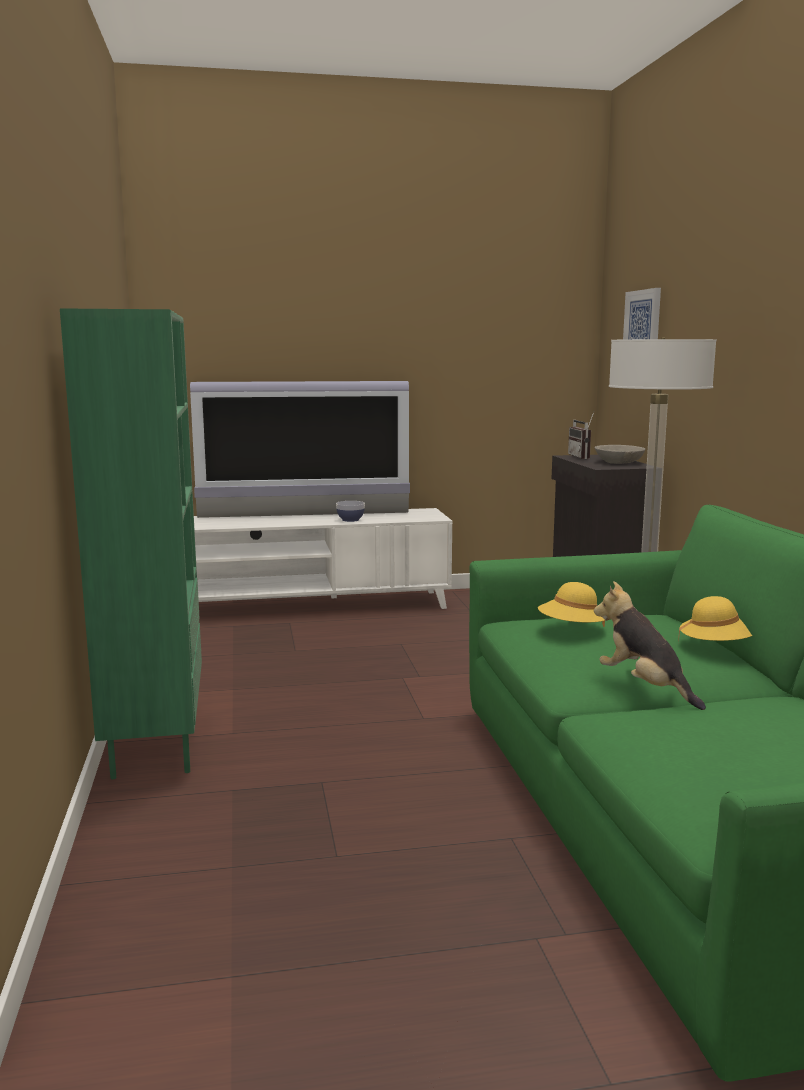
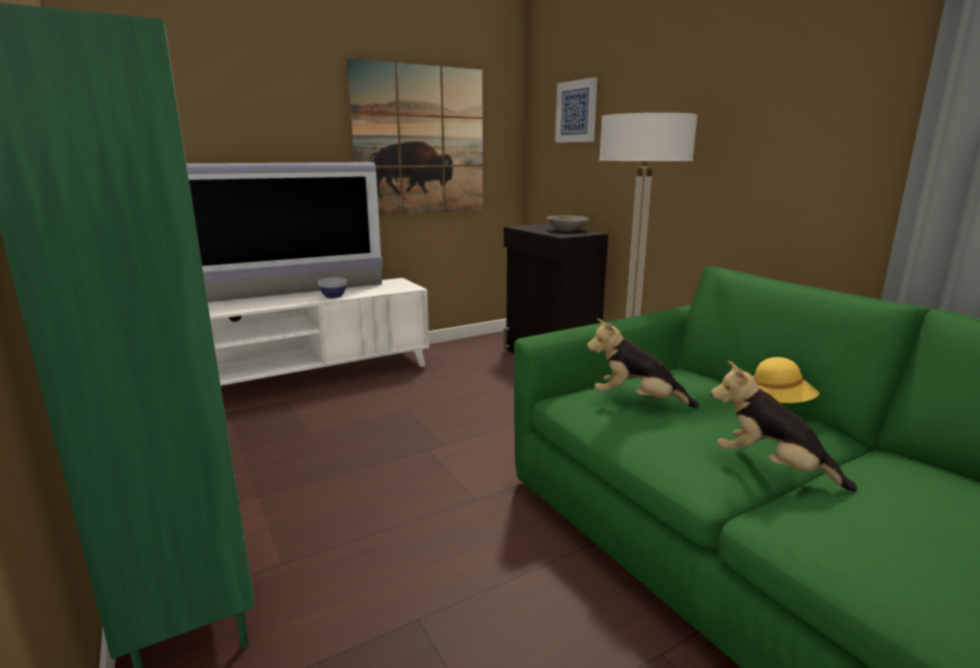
camera: 20 degrees left, 5 degrees up
(466, 357) = (420, 141): none -> picture
(571, 629) = (637, 401): yellow hat -> plush toy
(583, 457) = (532, 227): radio -> none

